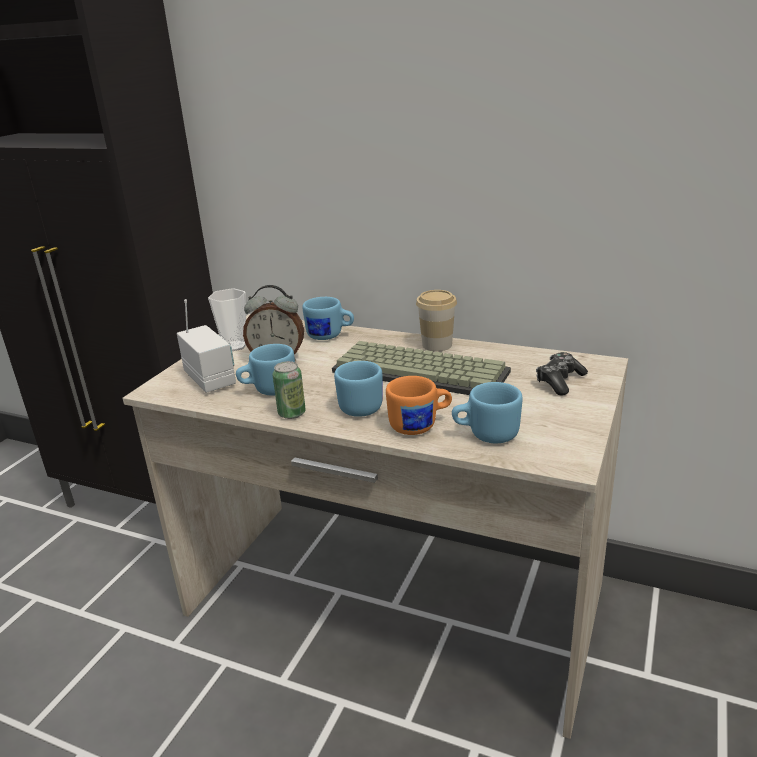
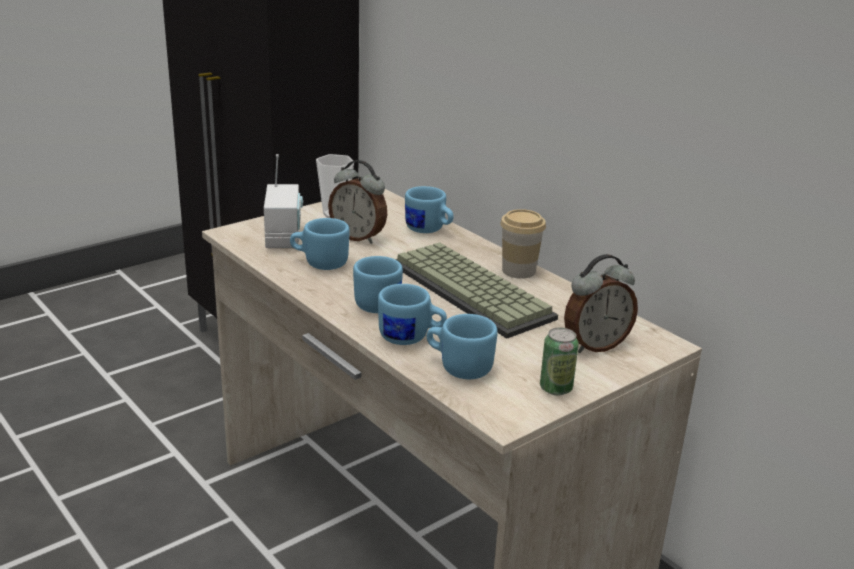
camera: 25 degrees right, 0 degrees up
(292, 413) = (316, 290): can -> can (555, 388)
(420, 425) = (411, 338): orange mug -> blue mug
(559, 381) = (595, 345): game controller -> alarm clock

